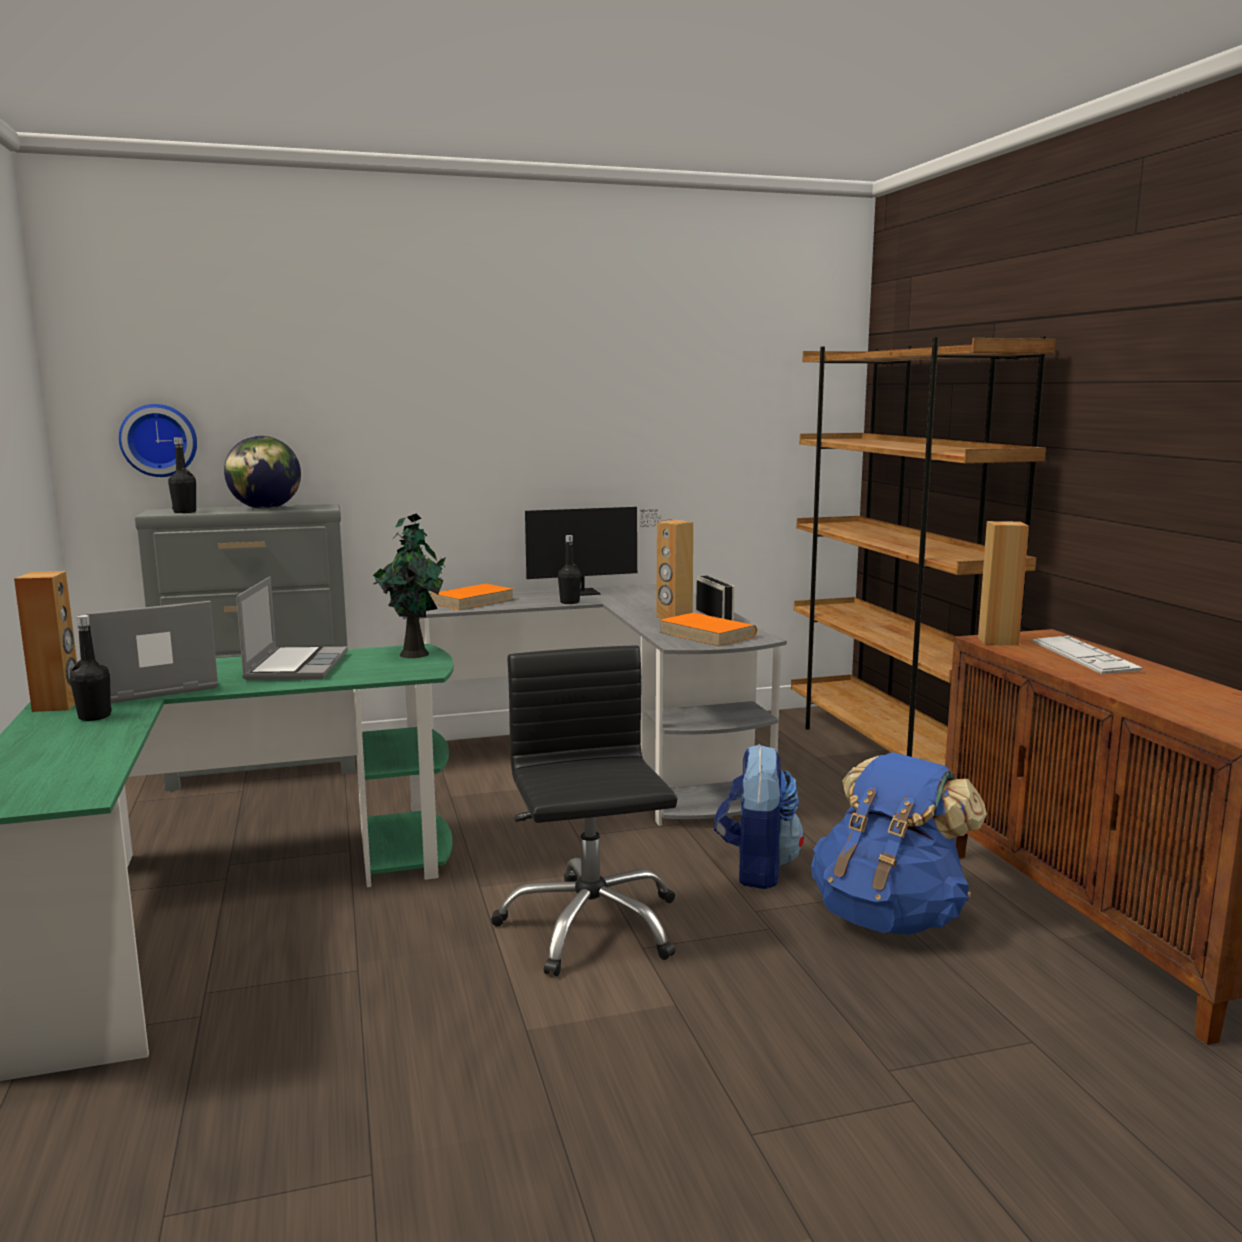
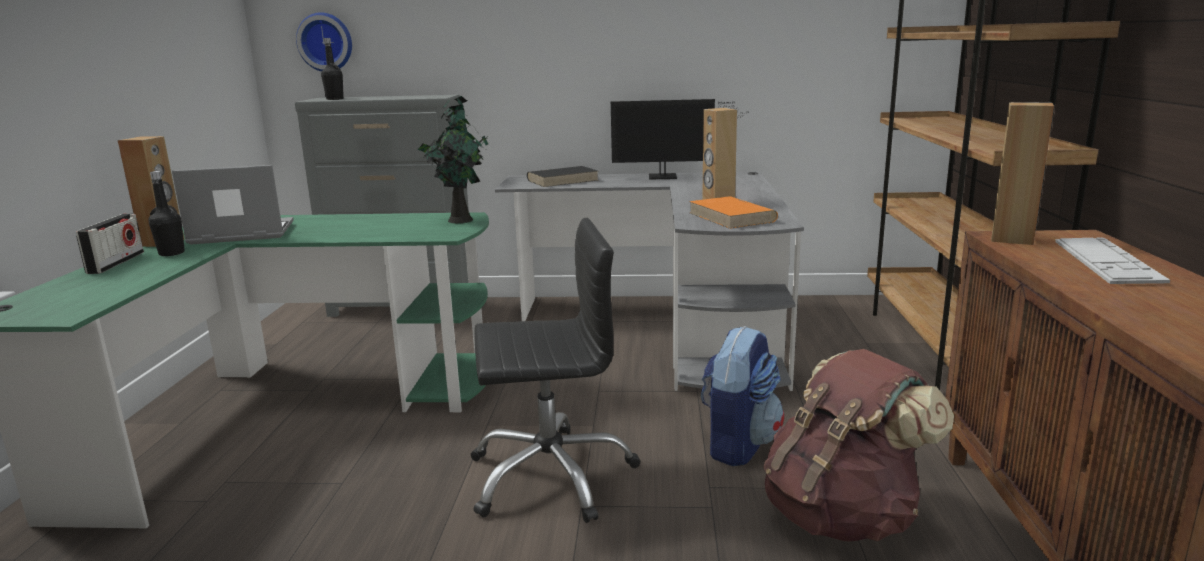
camera: 20 degrees right, 5 degrees up
(265, 508) = (396, 97): globe -> none
(295, 666) = (360, 224): laptop -> none
(472, 601) = (563, 180): orange book -> black book
(569, 602) = (642, 184): black bottle -> none
(590, 925) = (550, 475): black office chair -> black office chair turned 75 degrees clockwise
(714, 615) = (758, 201): radio -> radio (116, 263)
(889, 916) = (842, 516): blue backpack -> brown backpack

